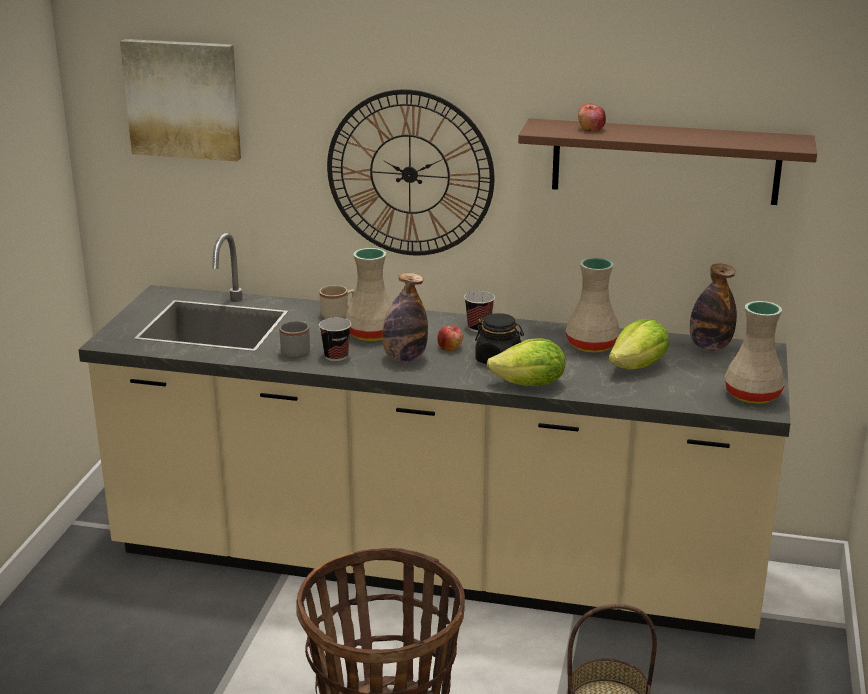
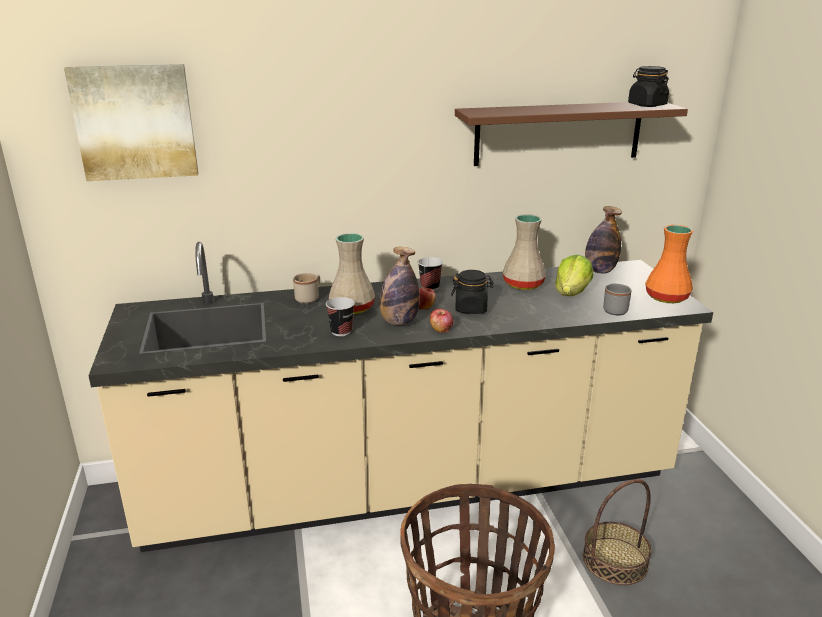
camera: 25 degrees left, 0 degrees up
(297, 351) = (304, 334): grey mug -> grey mug (614, 309)
(410, 174) = (356, 168): wall clock -> none
(530, 385) = (515, 322): lettuce -> none
(591, 129) = (514, 110): apple -> apple (441, 329)
(751, 395) = (665, 297): beige vase -> orange vase
(773, 141) = (646, 105): none -> black jar

